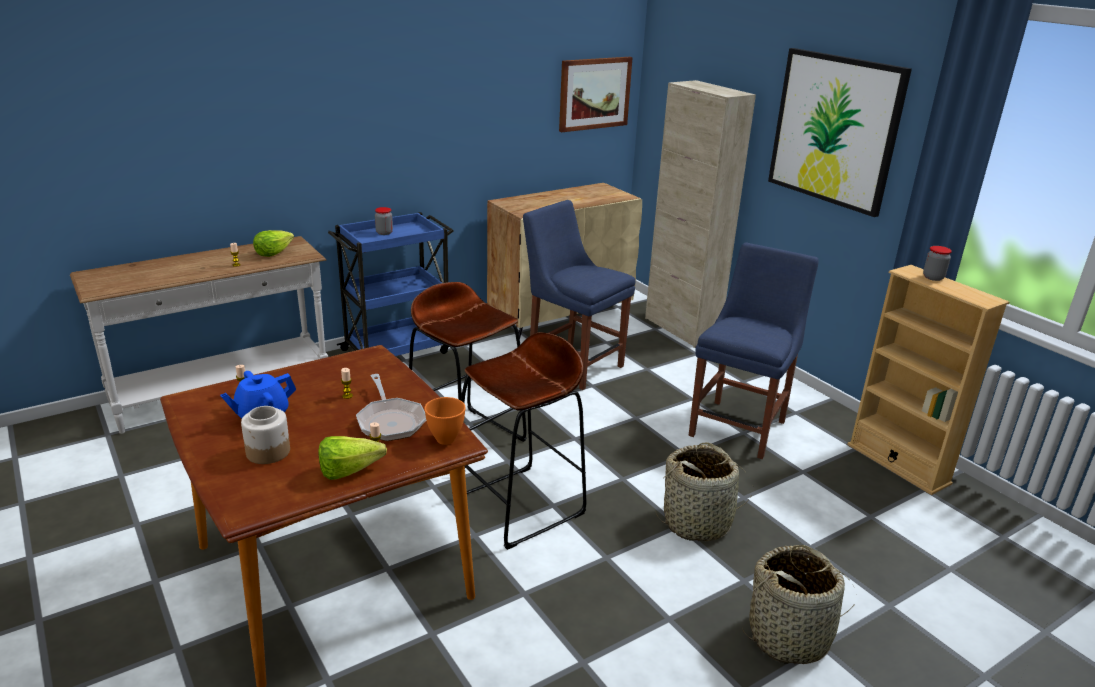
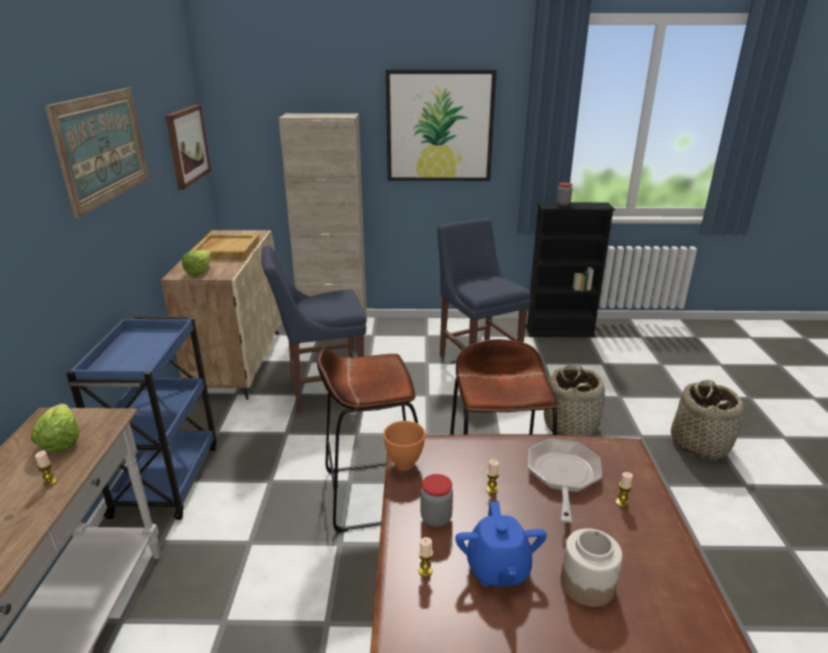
camera: 55 degrees left, 0 degrees up
(354, 471) = (653, 527): lettuce -> lettuce (202, 270)
(384, 233) = (125, 354): jar -> jar (436, 518)
(390, 421) = (563, 476): frying pan -> frying pan turned 90 degrees counterclockwise
(446, 439) = (614, 453): orange bowl -> orange bowl (404, 463)
(448, 74) = (102, 147): none -> picture
(573, 198) = (226, 249): none -> beige tray
(898, 464) = (559, 331): beige bookcase -> black bookcase

